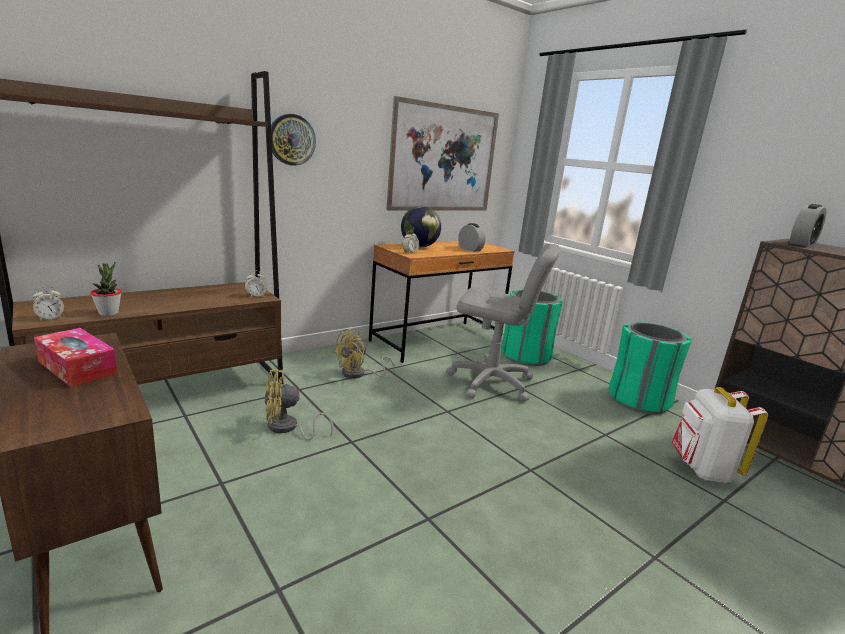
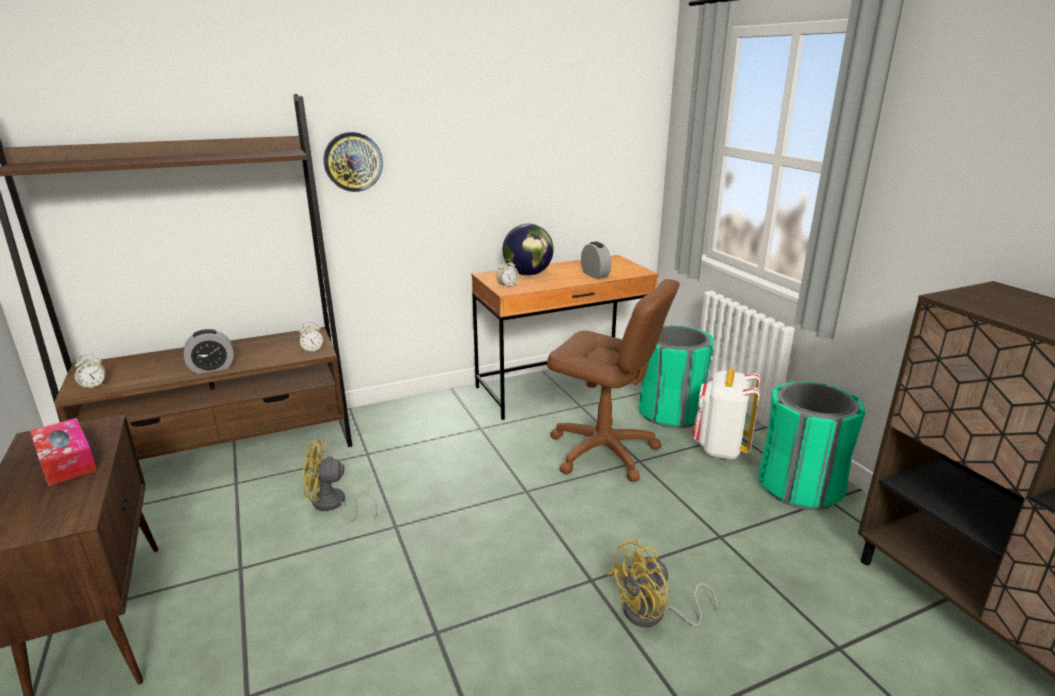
camera: 15 degrees right, 5 degrees up
(108, 313) = (150, 378): potted plant -> none
(358, 374) = (443, 435): yellow fan -> yellow fan (653, 615)
(444, 159) = (564, 157): picture -> none
(491, 382) = (603, 451): grey office chair -> brown office chair
(702, 469) = (833, 599): white backpack -> white backpack (720, 448)
(802, 244) = (988, 298): alarm clock -> alarm clock (212, 368)

